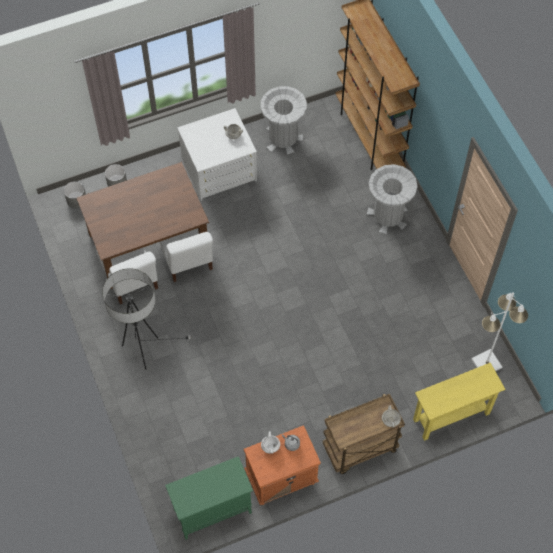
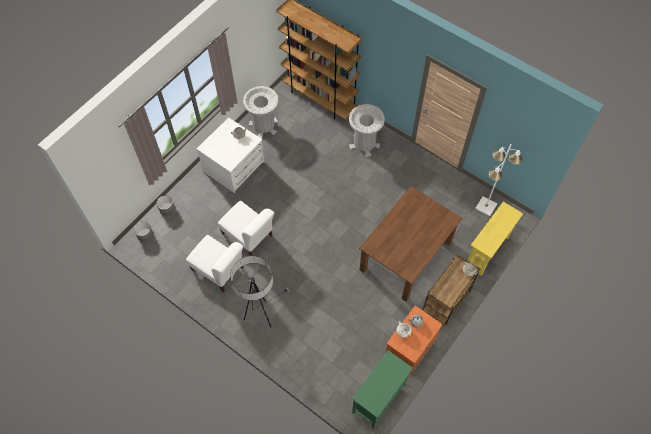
camera: 30 degrees left, 0 degrees up
(148, 242) = (216, 239): brown dining table -> brown dining table (406, 255)

